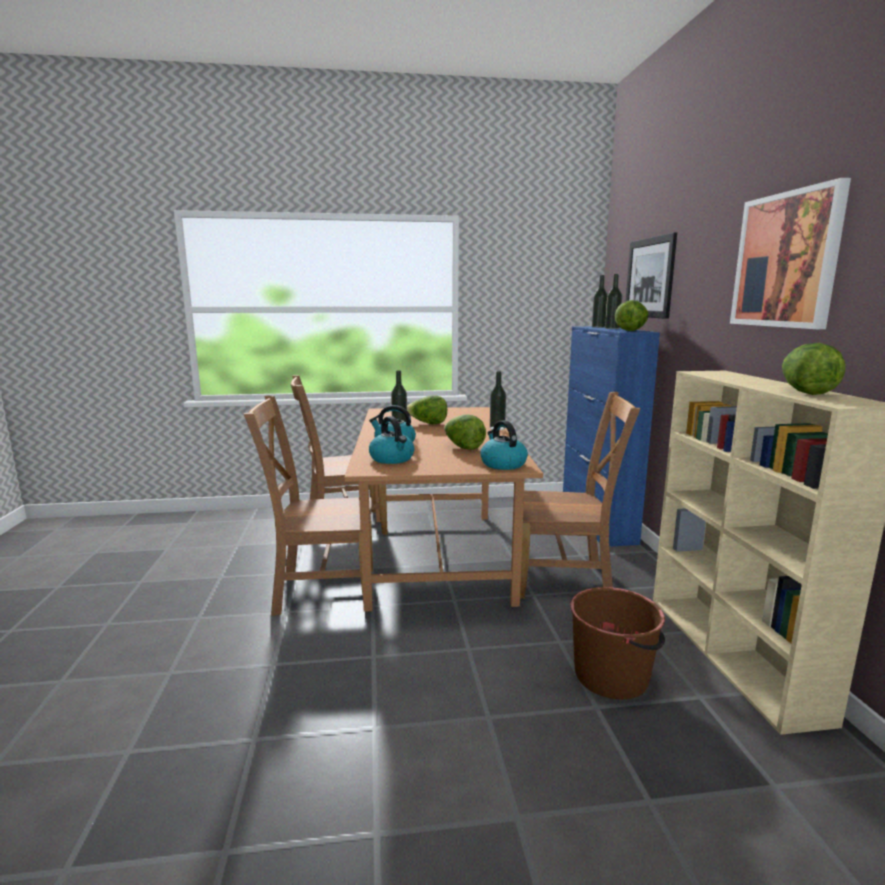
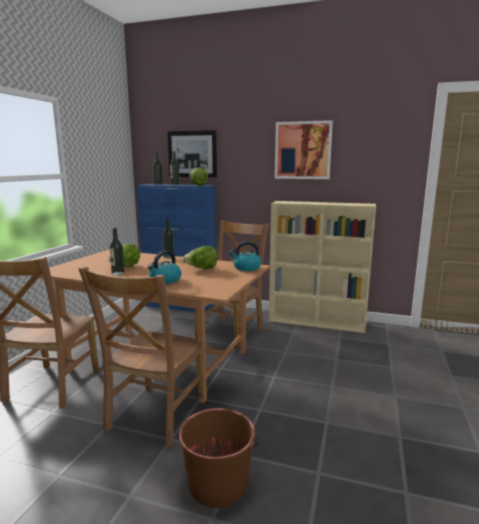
camera: 65 degrees left, 0 degrees up
(392, 459) = (203, 285): kettle -> none
(612, 676) = (318, 349): brown bucket -> brown bucket (218, 483)
(805, 392) = (343, 203): lettuce -> none

